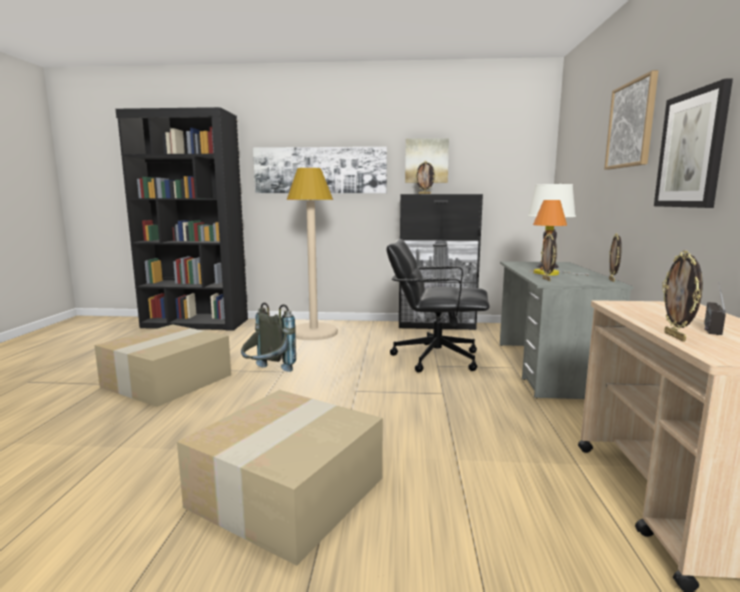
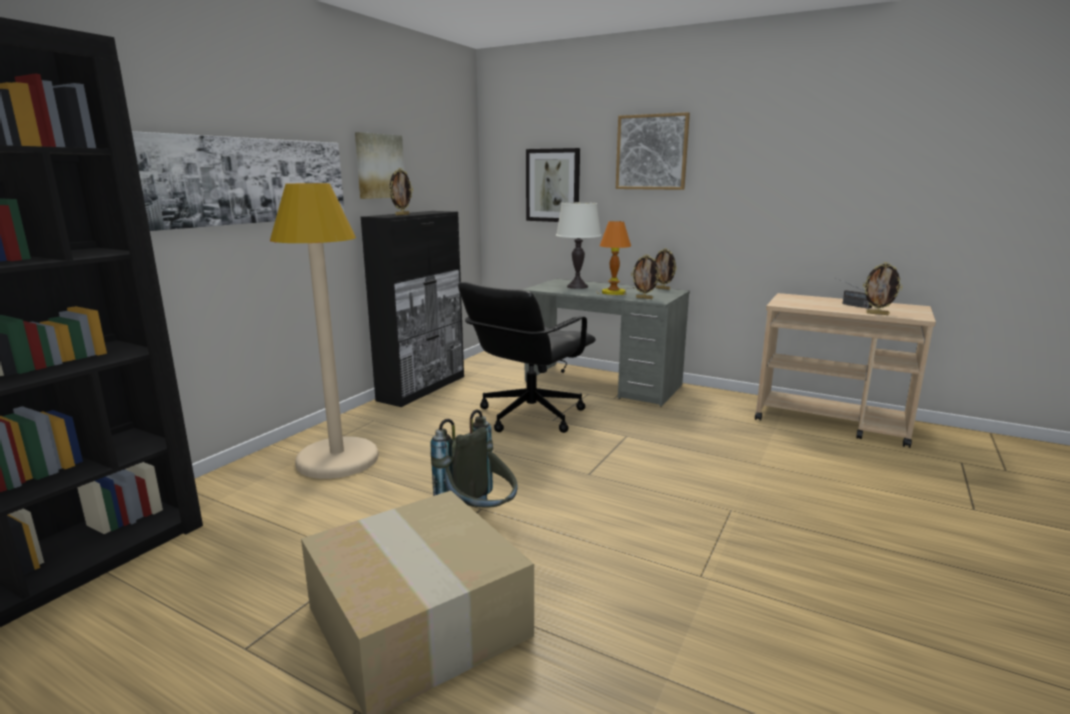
camera: 65 degrees left, 5 degrees up
(287, 490) = (801, 551): cardboard box -> none
(692, 150) = (746, 184): picture -> picture (553, 185)

